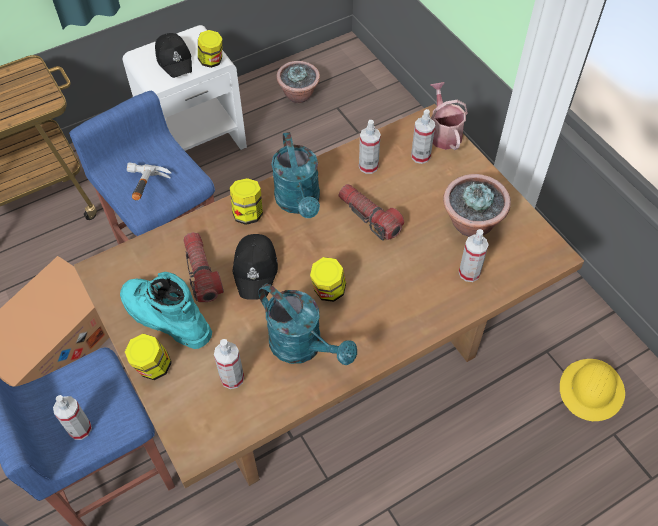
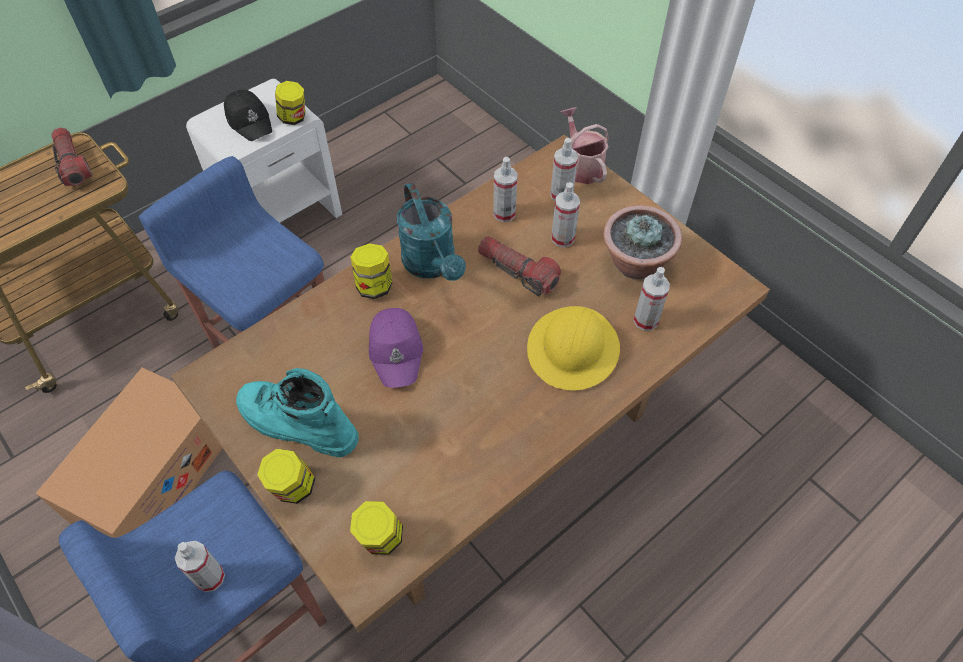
camera: 10 degrees left, 0 degrees up
(142, 196) = (239, 282): hammer -> none
(202, 273) = (332, 363): flashlight -> flashlight (73, 164)
(232, 378) = (393, 486): spray bottle -> spray bottle (562, 238)
(256, 269) = (397, 350): black cap -> purple cap
(299, 95) = (391, 150): potted plant -> none
(303, 347) = (472, 435): turquoise watering can -> none
(328, 291) = (488, 364): jar -> jar (380, 538)
(591, 390) = (775, 433): yellow hard hat -> yellow hard hat (573, 349)

